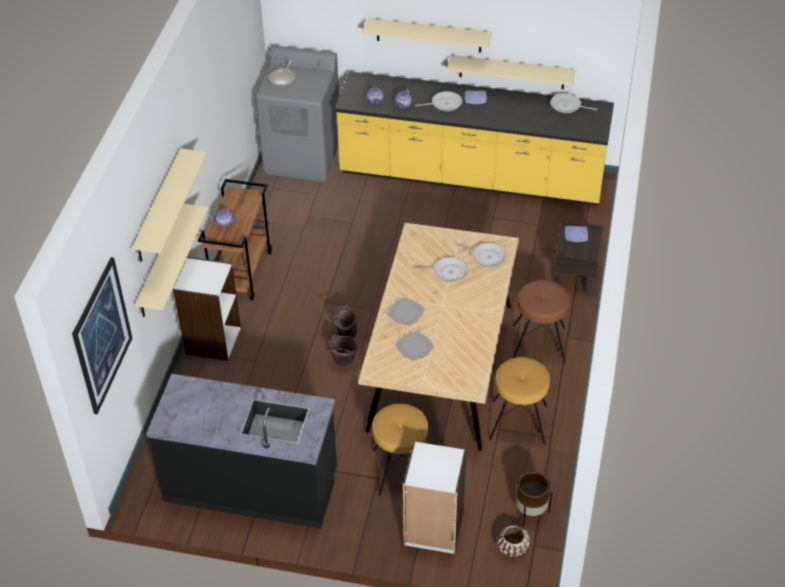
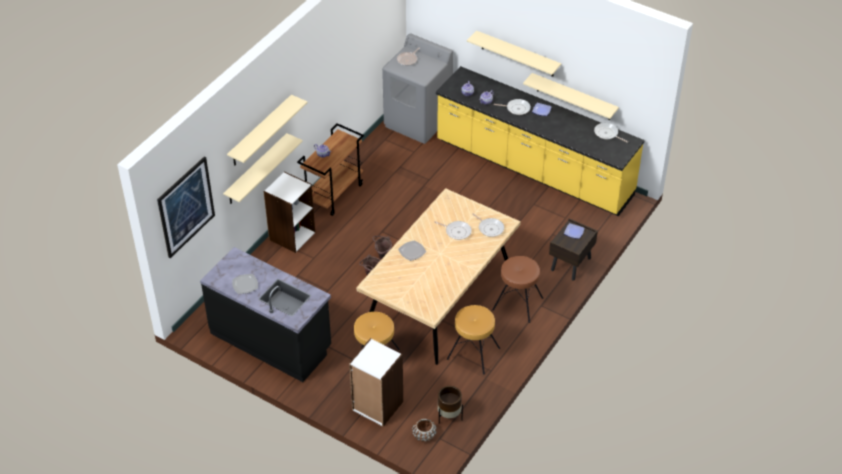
camera: 20 degrees right, 0 degrees up
(414, 346) = (405, 276): plate -> plate (245, 284)

